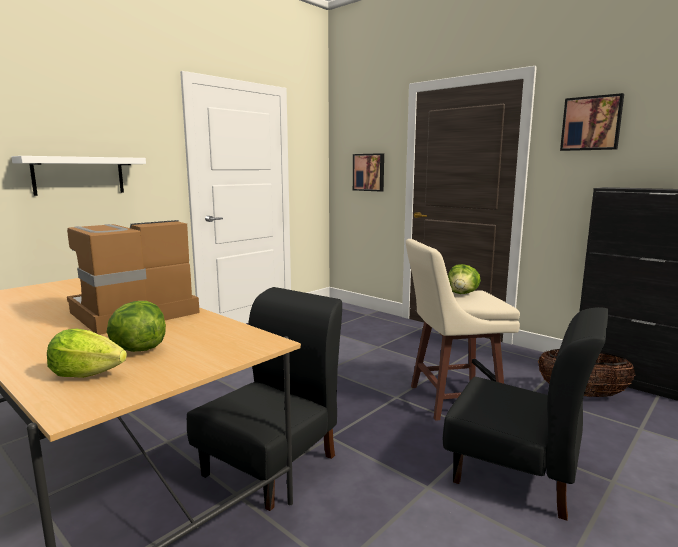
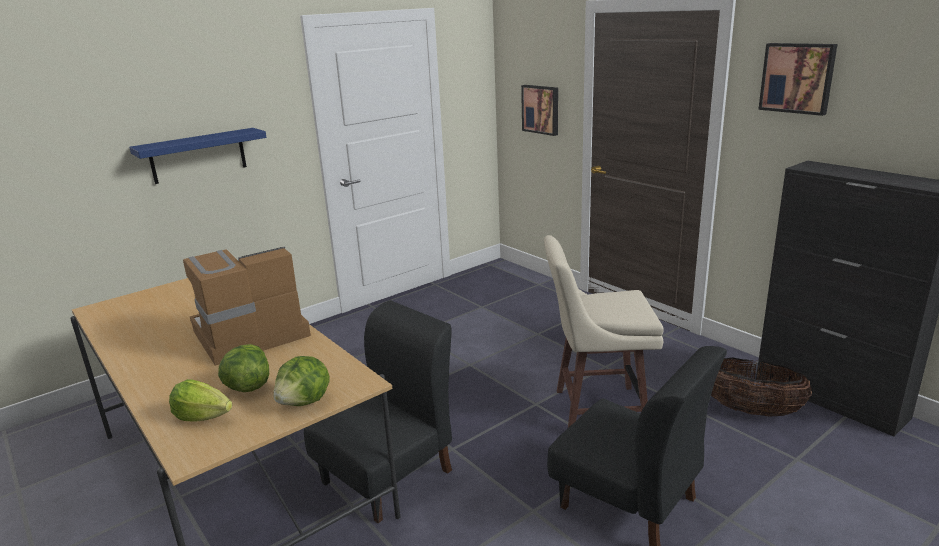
camera: 10 degrees right, 10 degrees up
(79, 175) = (198, 156): white shelf -> blue shelf
(462, 294) = (609, 298): lettuce -> lettuce (305, 402)

